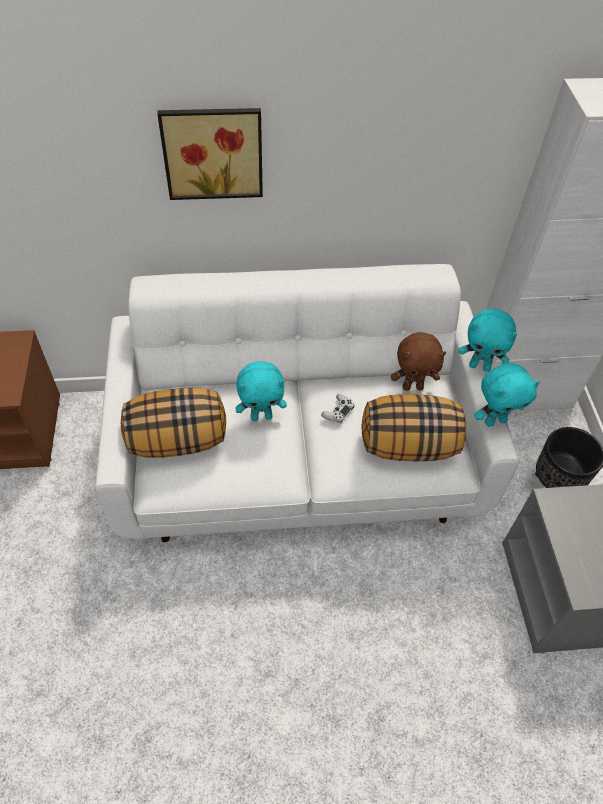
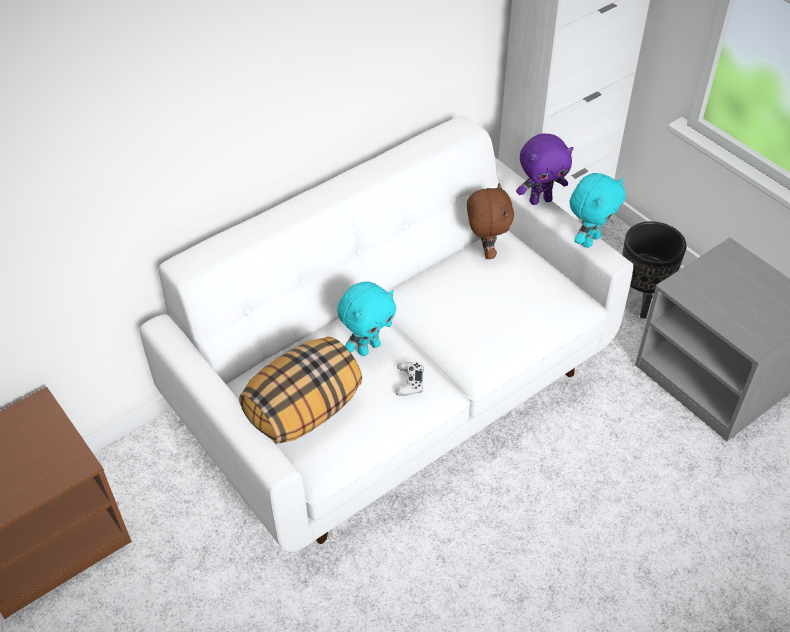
camera: 30 degrees left, 5 degrees down
(213, 151) = (225, 84): picture -> none
(338, 411) = (437, 307): white game controller -> white game controller (409, 382)
(408, 444) = (524, 303): pillow -> none
(413, 386) = (485, 251): brown plush toy -> brown plush toy turned 60 degrees counterclockwise
(480, 366) = (540, 200): turquoise plush toy -> purple plush toy

